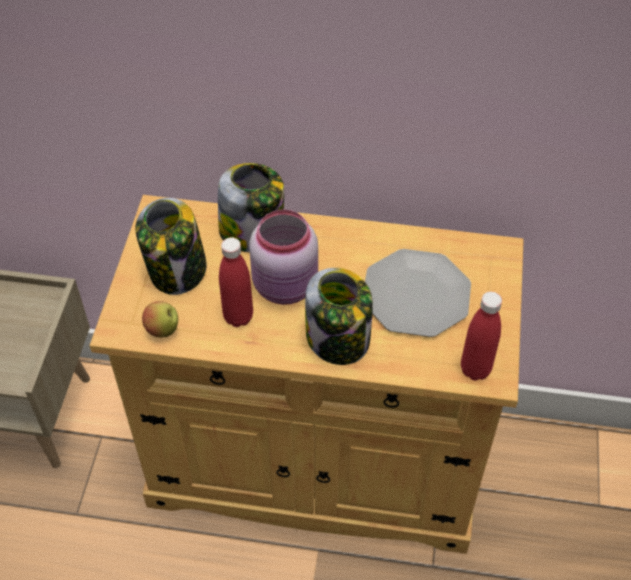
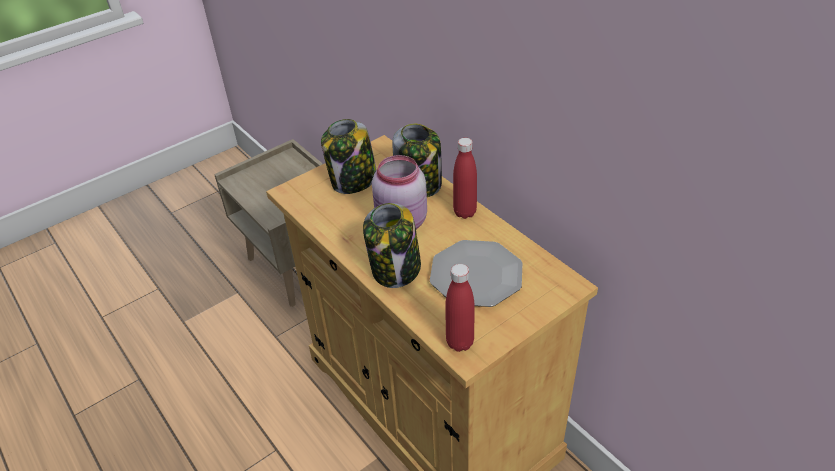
camera: 45 degrees right, 10 degrees down
(163, 330) = (308, 205): apple -> none
(238, 317) = (355, 222): red bottle -> red bottle (465, 212)

